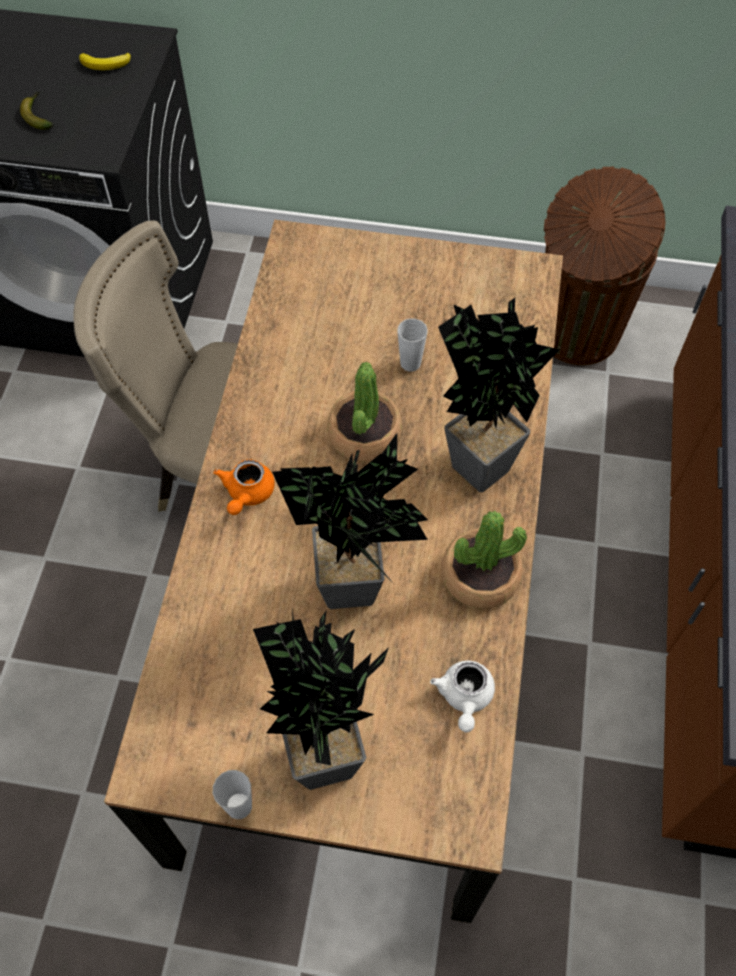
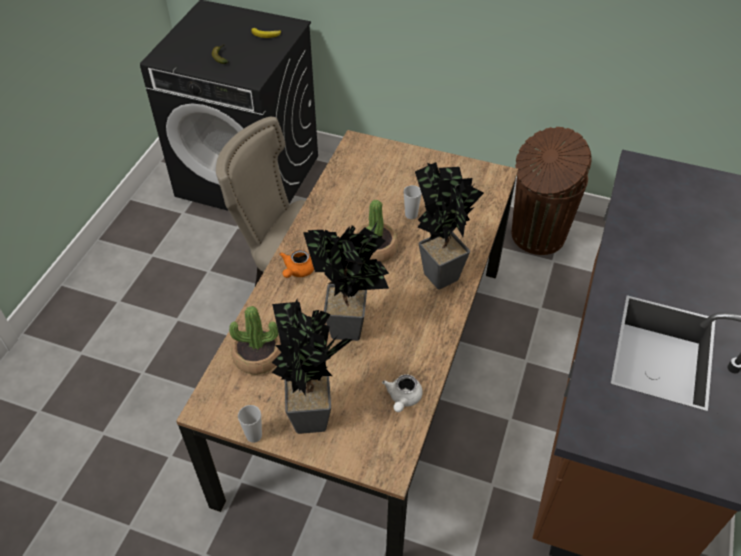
camera: 10 degrees right, 10 degrees down
(480, 576) = (427, 334): potted plant -> potted plant (258, 356)

